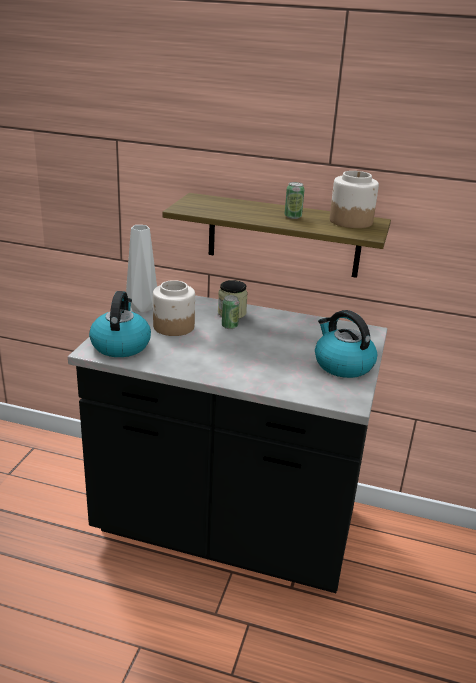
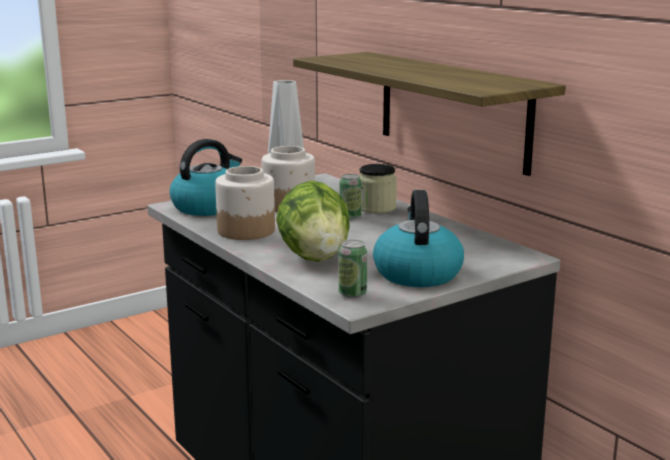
camera: 40 degrees right, 10 degrees down
(269, 371) = (315, 257): none -> lettuce
(293, 217) = (429, 72): can -> can (352, 294)
(351, 221) = (496, 80): jar -> jar (247, 231)

